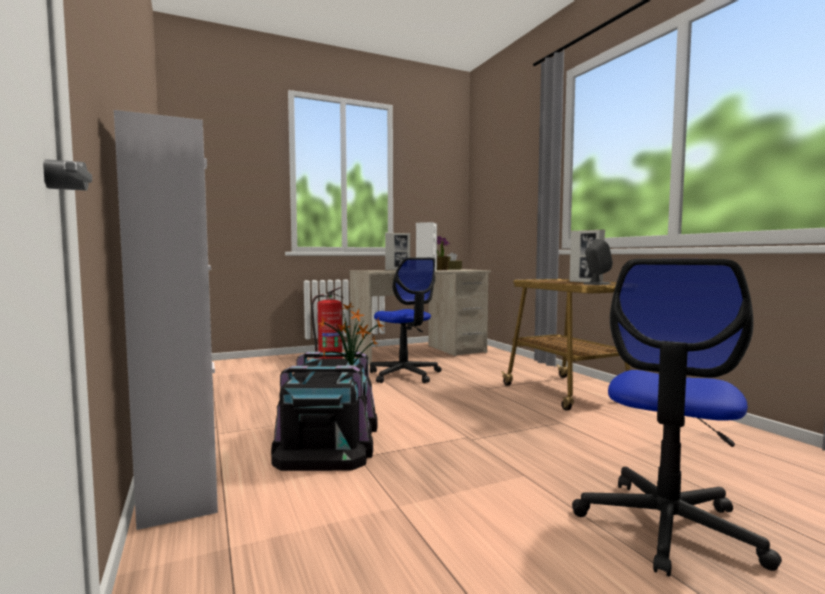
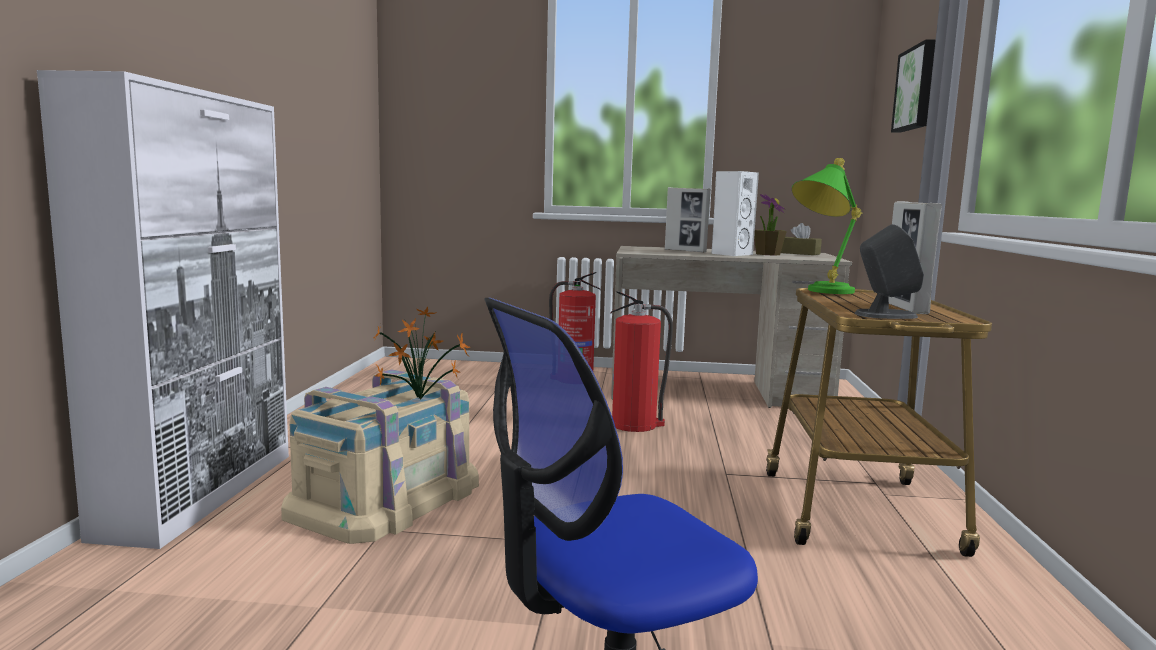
camera: 30 degrees right, 5 degrees up
(329, 441) = (386, 498): black storage box -> beige storage box
(404, 375) = (635, 425): office chair -> fire extinguisher
(511, 180) = (917, 88): none -> picture
(530, 280) = (820, 292): none -> green table lamp

